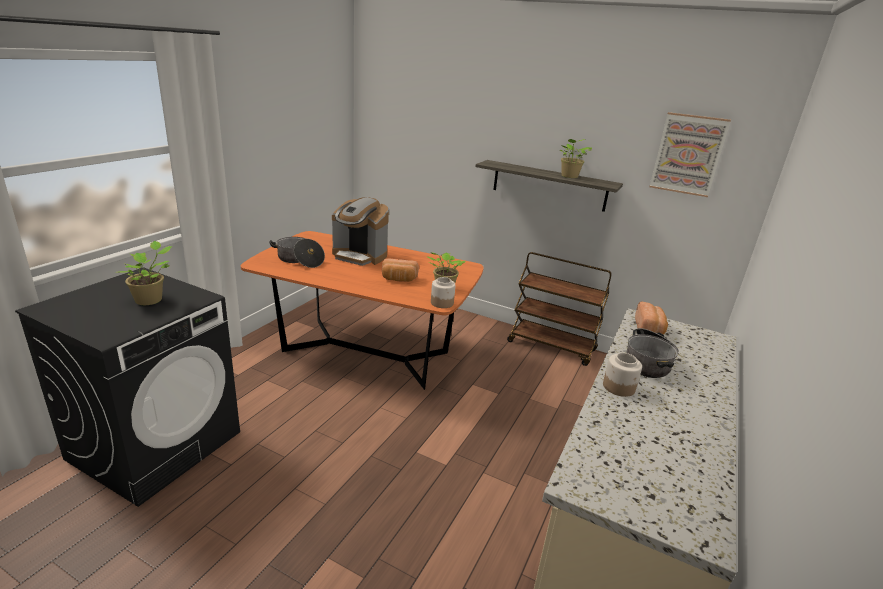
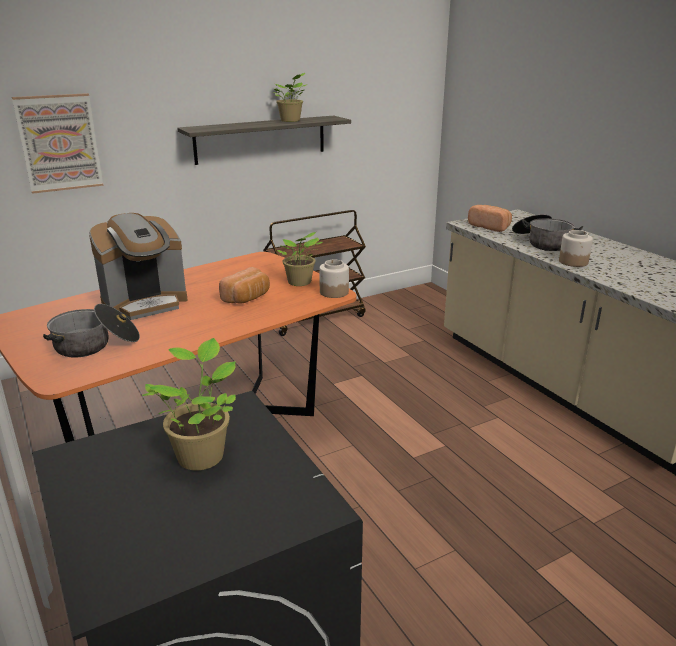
camera: 55 degrees left, 0 degrees up
(688, 154) = (381, 71): picture -> picture (59, 143)

